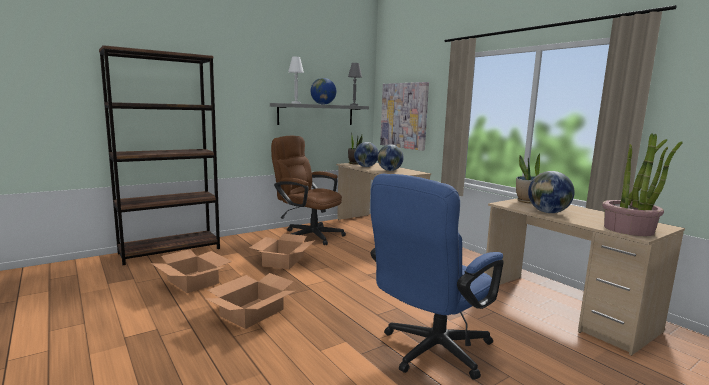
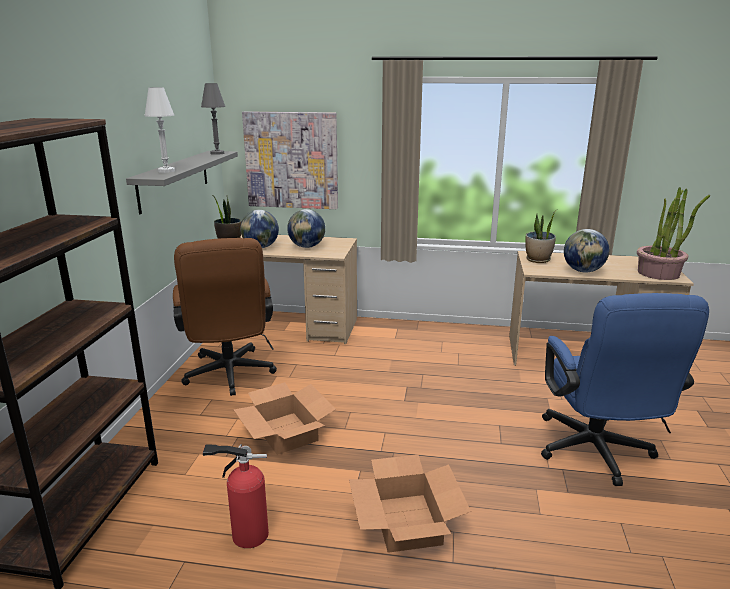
camera: 45 degrees left, 10 degrees up
(193, 281) = (246, 534): cardboard box -> fire extinguisher
(308, 234) = (229, 376): brown office chair -> brown office chair turned 90 degrees counterclockwise
(323, 104) = (191, 162): globe -> none

